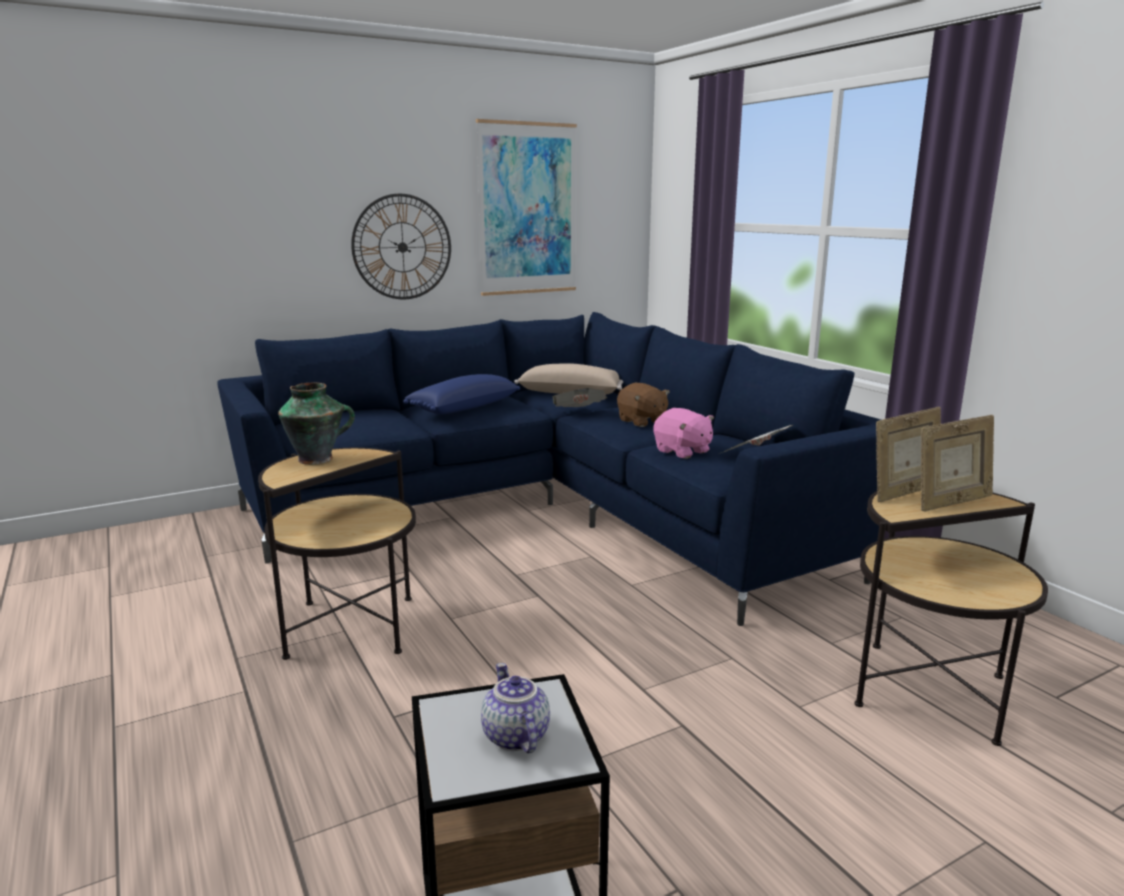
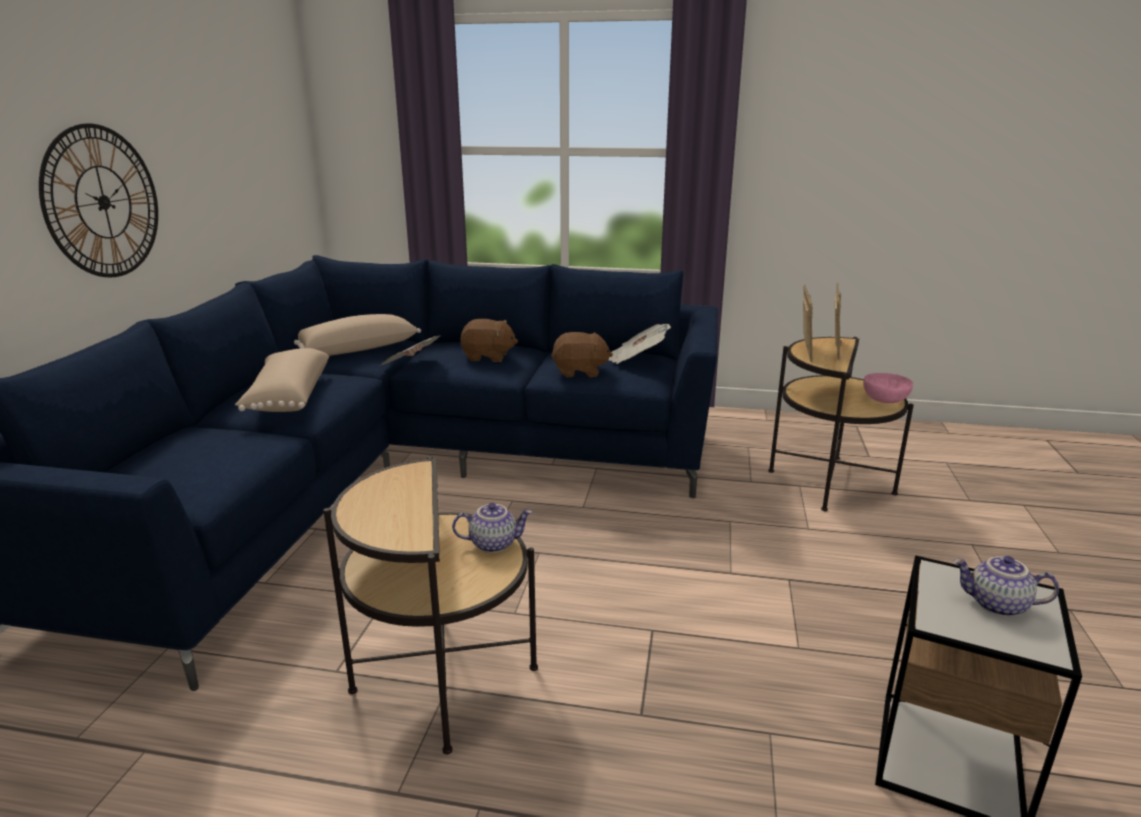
camera: 50 degrees left, 5 degrees up
(317, 459) = (375, 501): vase -> none
(381, 526) = (493, 543): none -> teapot
(463, 408) = (287, 397): blue pillow -> beige pillow
(527, 209) = (219, 139): picture -> none
(682, 451) = (580, 372): pink plush toy -> brown plush toy
(993, 593) = (884, 400): none -> pink bowl

